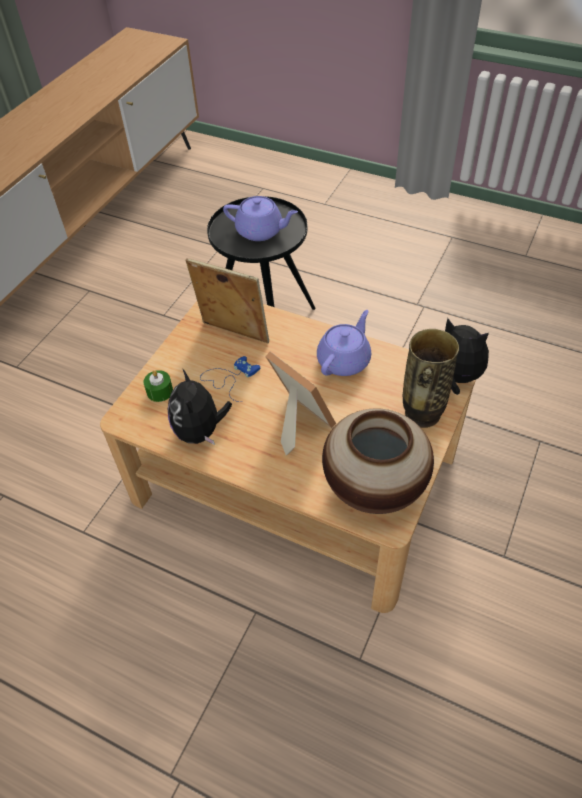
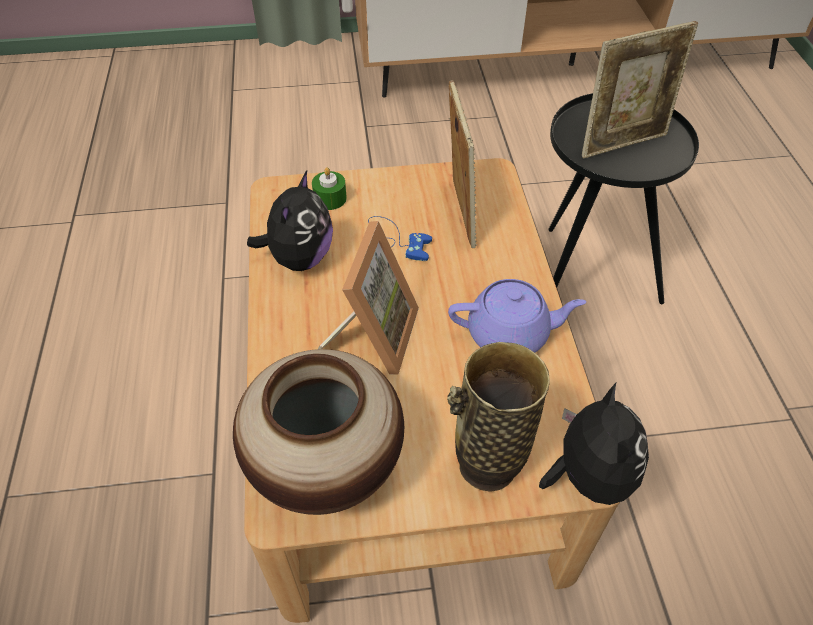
camera: 55 degrees right, 0 degrees up
(200, 431) = (299, 258): plush toy -> plush toy turned 150 degrees clockwise
(260, 231) = (623, 143): purple teapot -> picture frame

